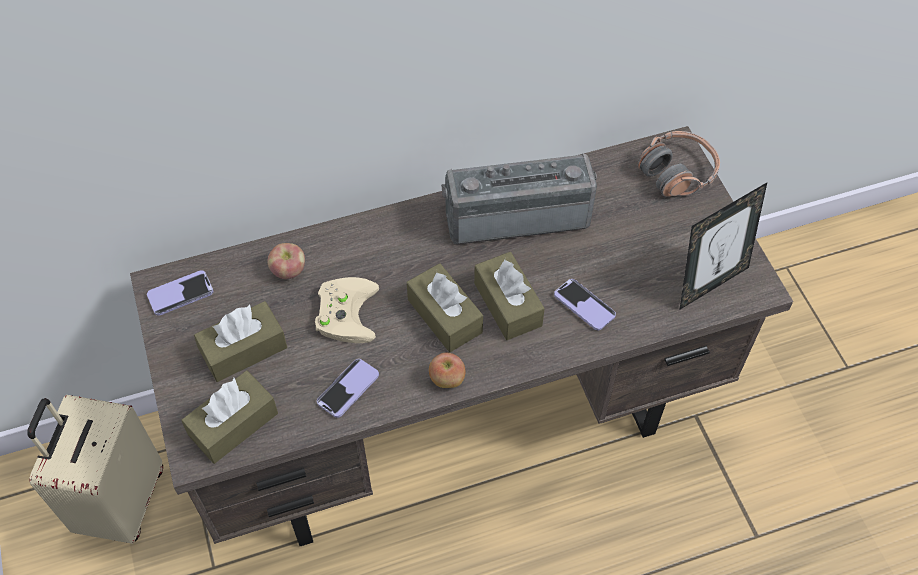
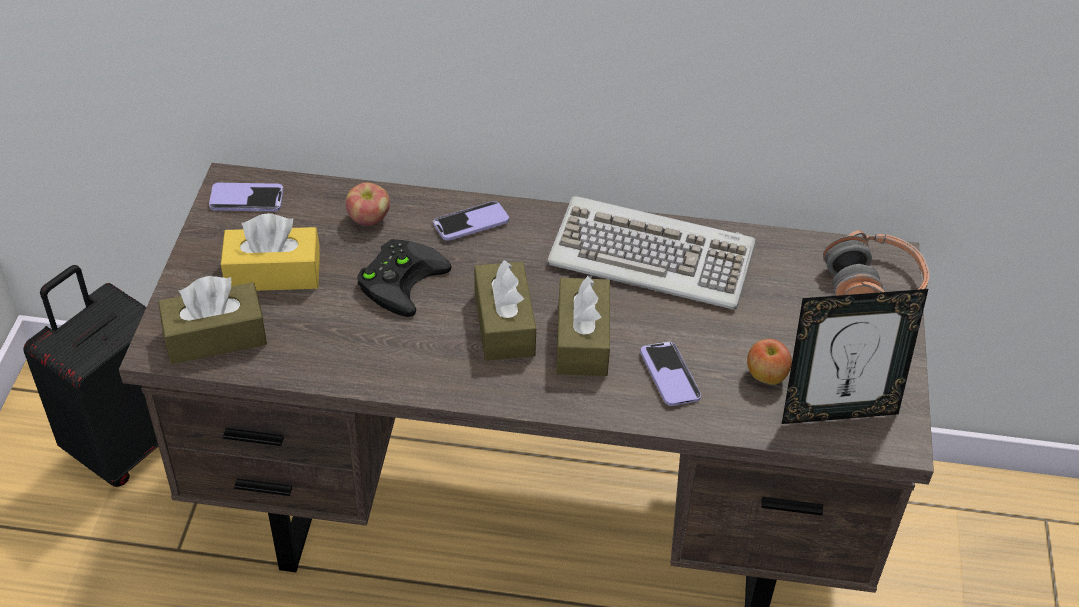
camera: 25 degrees right, 10 degrees down
(120, 501) = (127, 443): beige suitcase -> black suitcase
(244, 349) = (273, 273): brown tissue box -> yellow tissue box
(344, 311) = (400, 278): beige game controller -> black game controller
(348, 389) = (353, 352): phone -> phone (471, 223)
(447, 380) = (464, 386): apple -> apple (765, 376)
(516, 214) = (652, 257): radio -> keyboard

